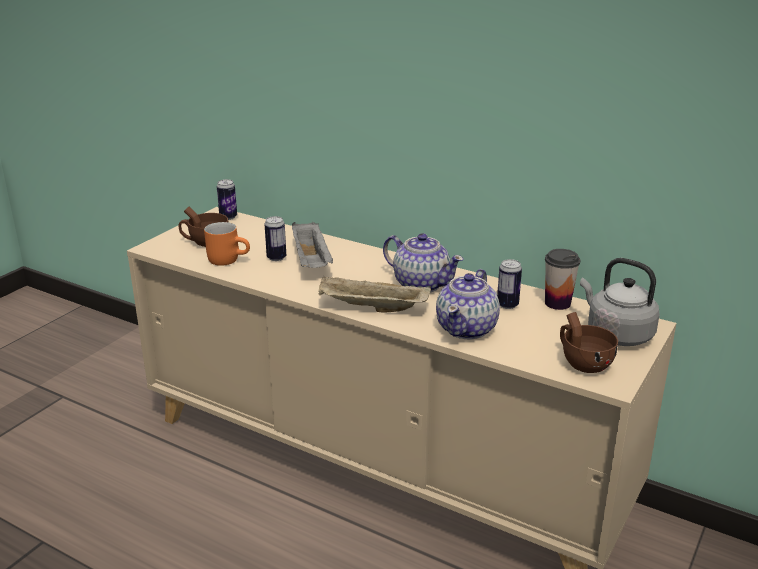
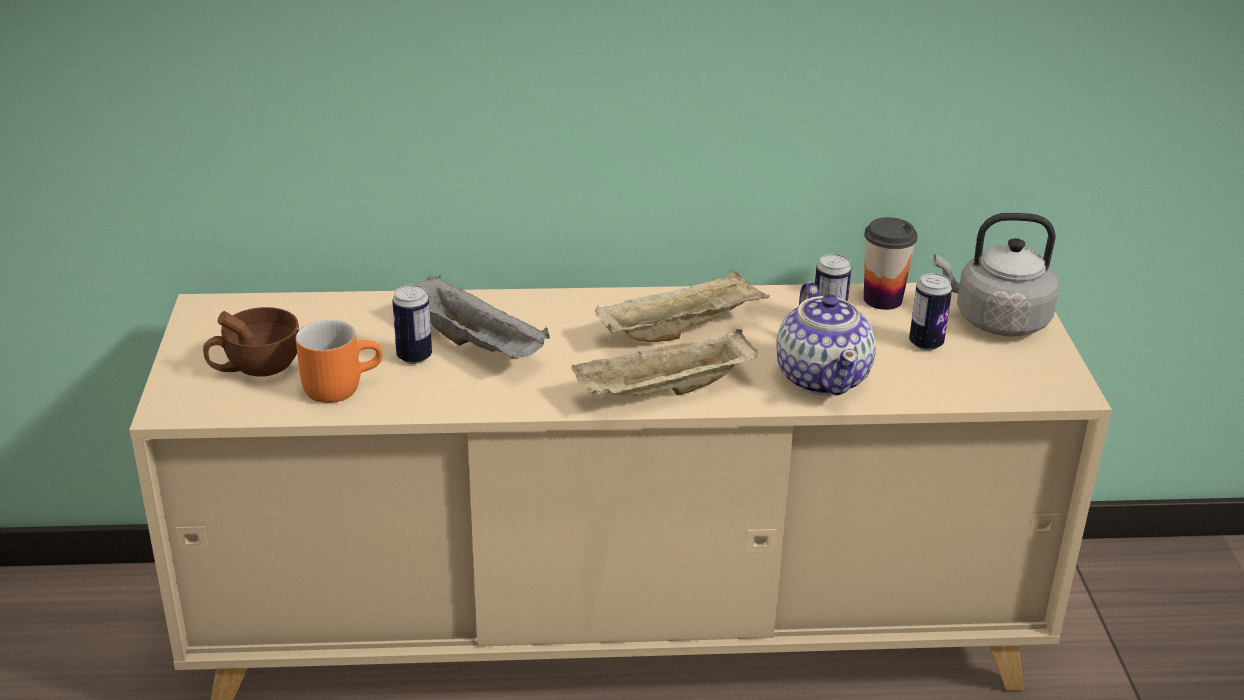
camera: 35 degrees left, 5 degrees up
(228, 217) = (230, 308): can -> can (926, 343)
(421, 284) = (681, 329): teapot -> beige tray
(582, 362) = (1005, 374): brown cup -> none

